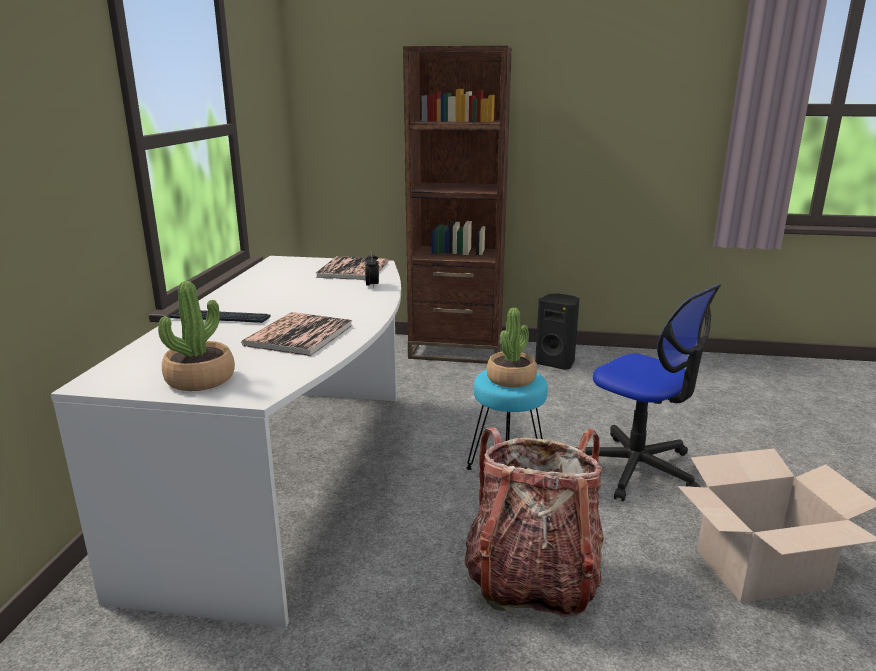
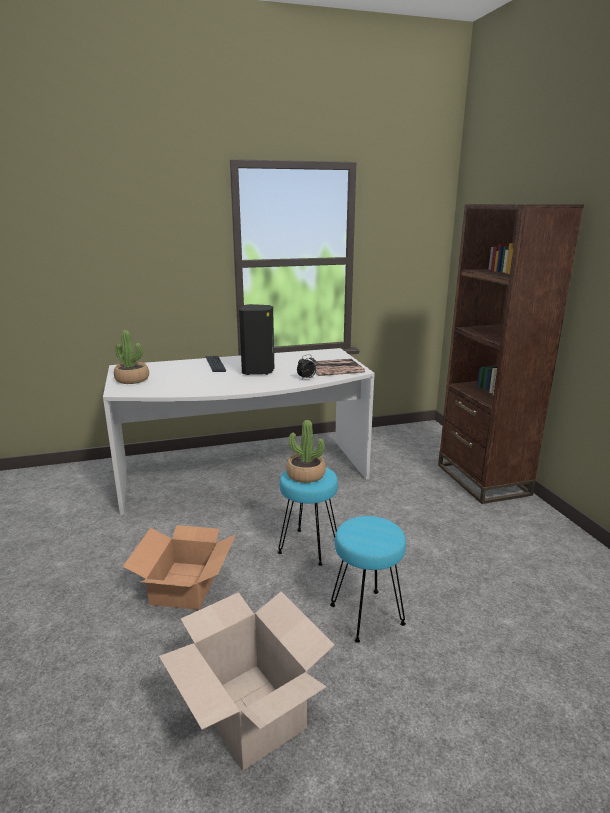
camera: 65 degrees right, 0 degrees up
(299, 335) = (201, 382): book -> none
(532, 579) = (186, 584): backpack -> cardboard box
(556, 363) = (528, 533): black speaker -> black speaker (258, 371)
(637, 469) = (365, 615): office chair -> turquoise stool

